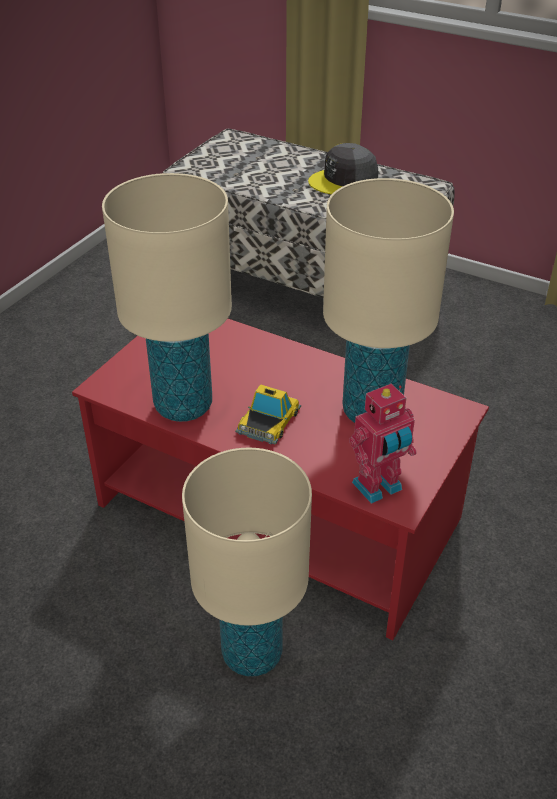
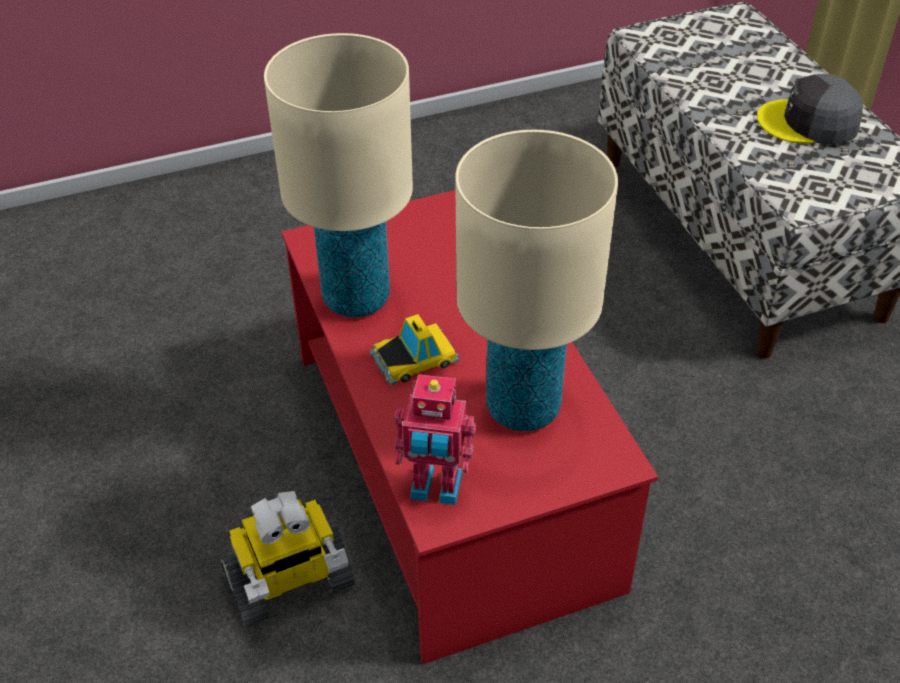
camera: 40 degrees right, 5 degrees up
(252, 653) = (289, 583): beige table lamp -> toy robot

